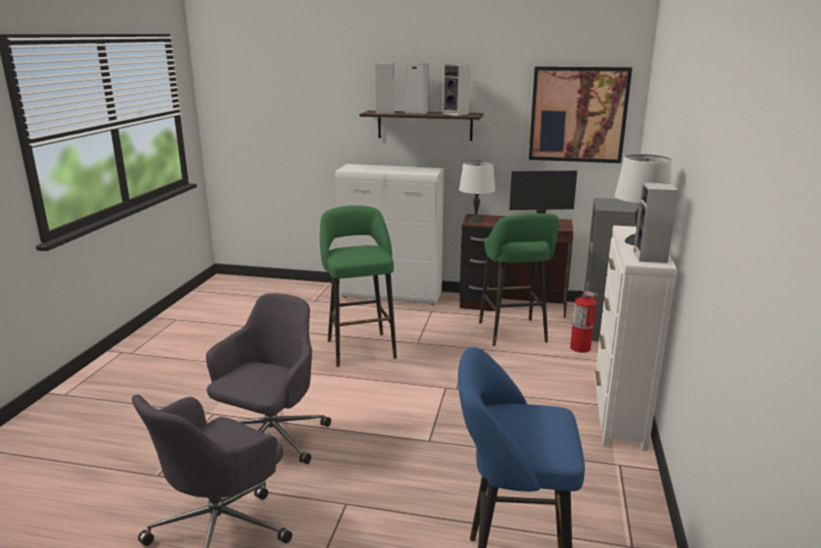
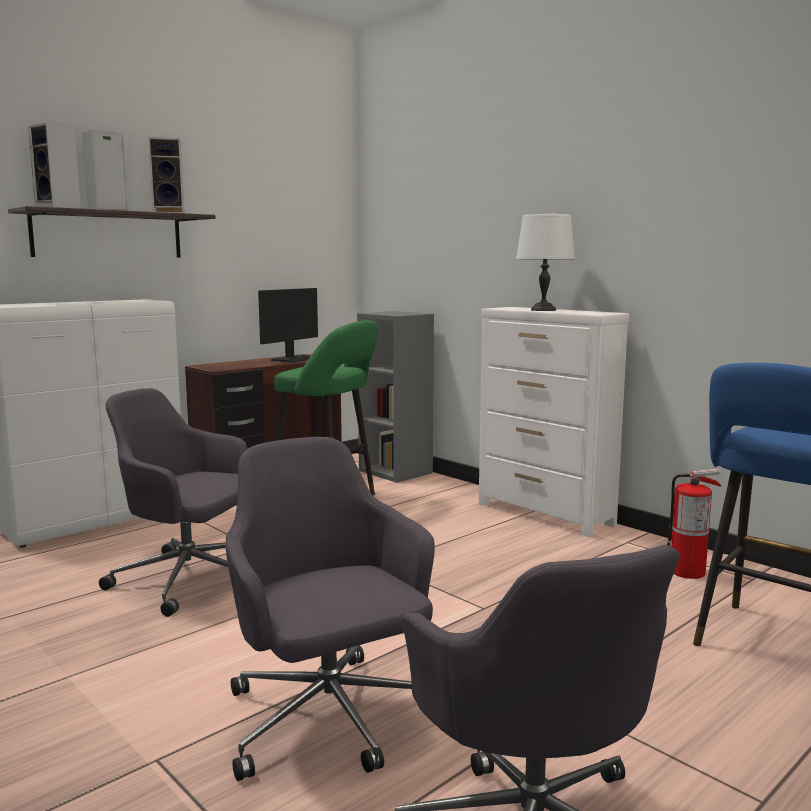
camera: 55 degrees left, 10 degrees down
(360, 347) = (189, 579): green stool -> grey office chair
(476, 220) = (217, 367): white table lamp -> none
(578, 115) = (299, 221): picture -> none
(580, 348) = (410, 488): fire extinguisher -> fire extinguisher (688, 572)
(651, 257) = (592, 312): speaker -> none

